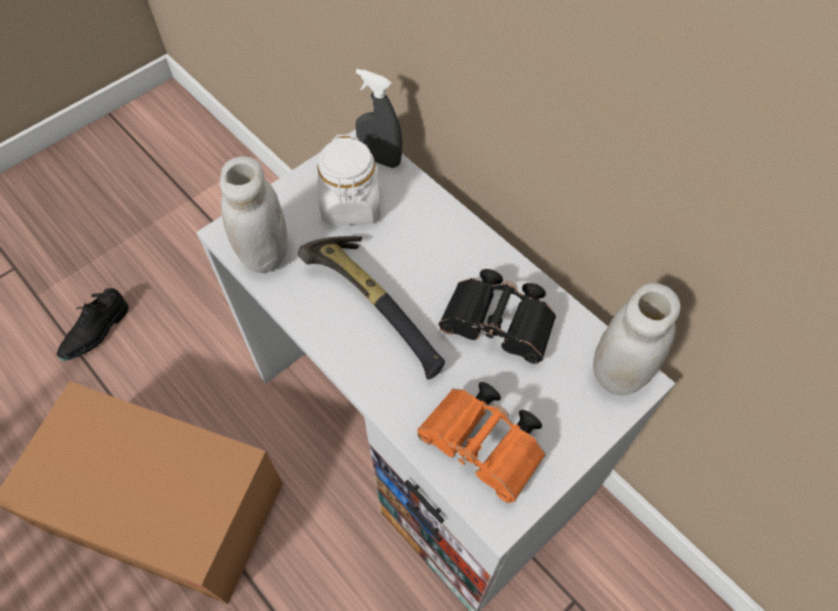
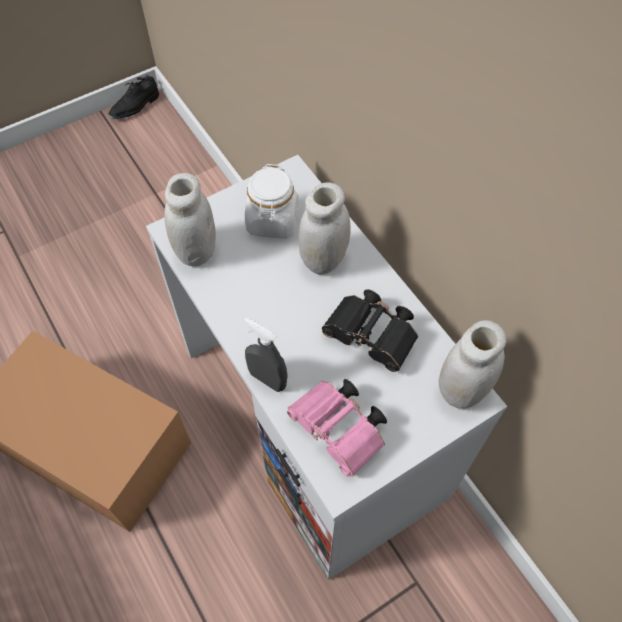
camera: 10 degrees right, 0 degrees up
(96, 332) = (61, 294): black shoe -> black shoe (135, 107)
(378, 305) = (278, 305): hammer -> none
(380, 159) = (303, 187): grey spray bottle -> grey spray bottle (267, 379)
(422, 242) = (324, 259): none -> white jar
(485, 448) = (340, 432): orange binoculars -> pink binoculars

